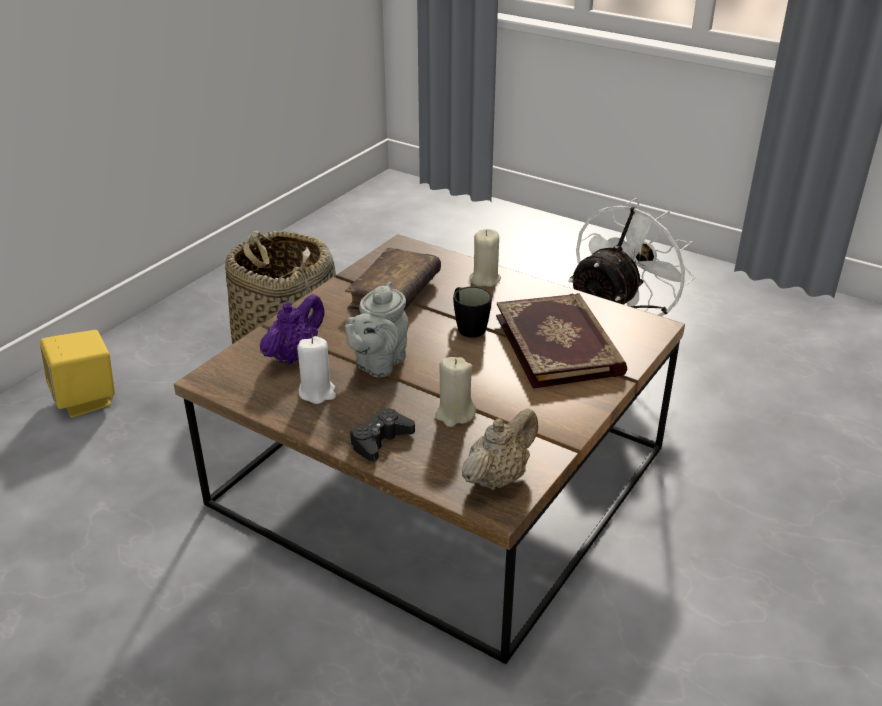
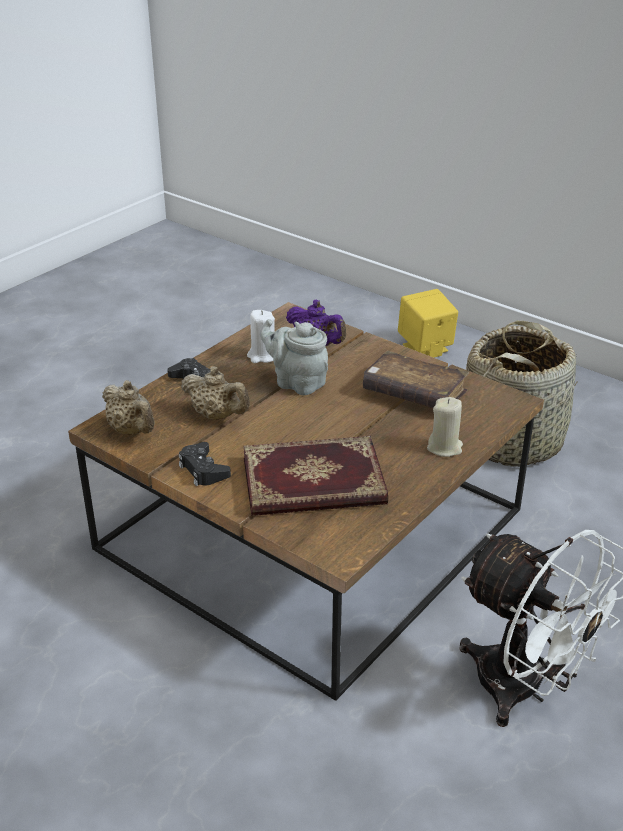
camera: 95 degrees right, 0 degrees up
(454, 414) = (217, 416): beige candle -> beige teapot
(468, 326) = (352, 431): black mug -> none
(560, 413) = (203, 470): none -> black game controller

